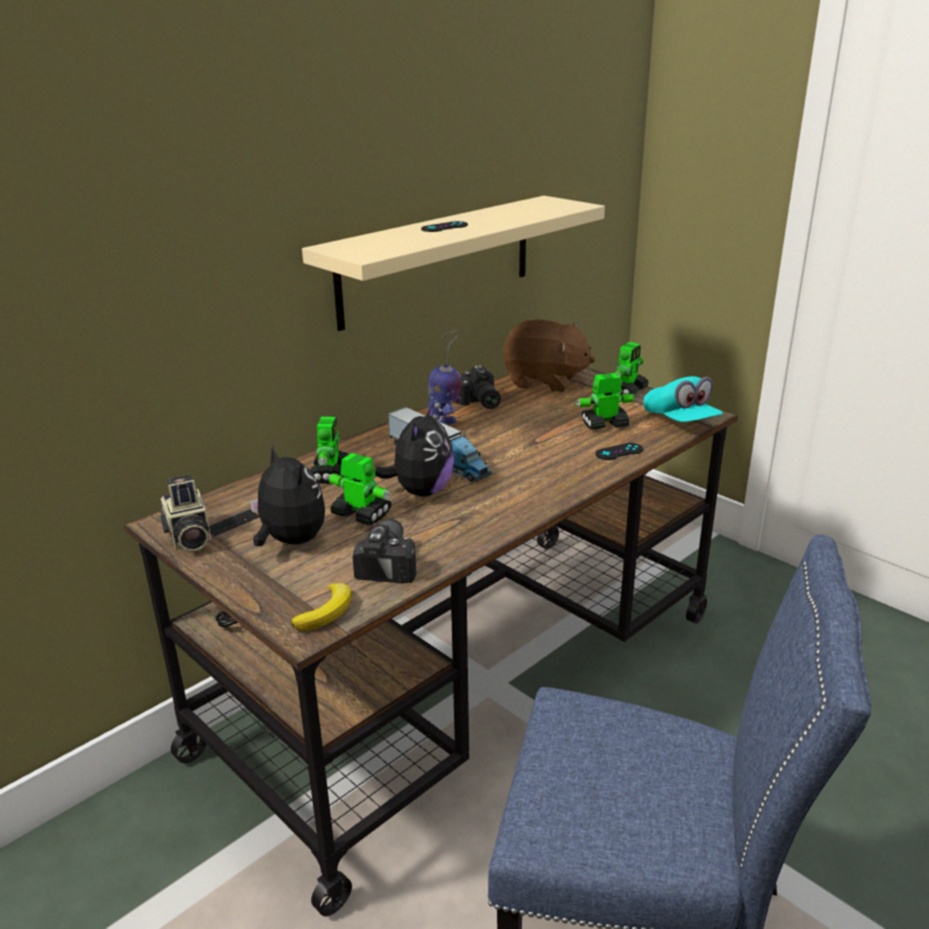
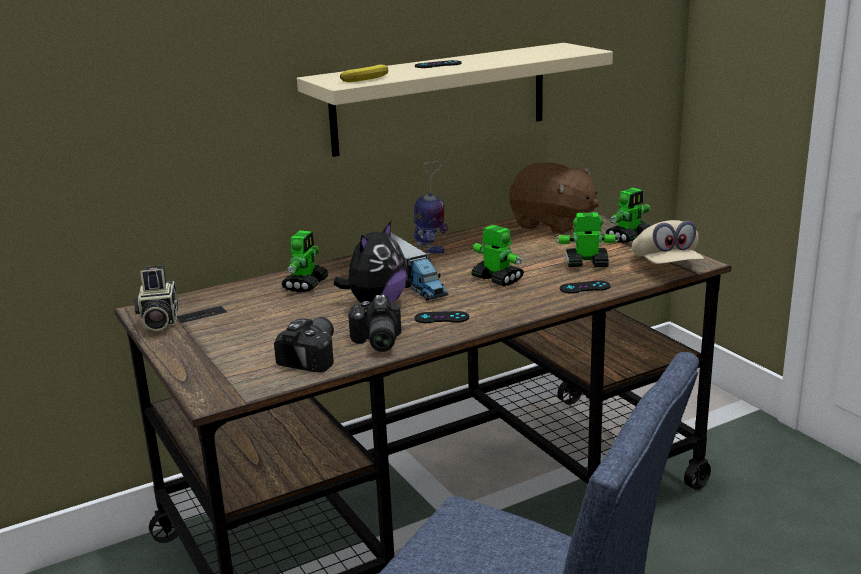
camera: 15 degrees right, 5 degrees down
(290, 541) = (239, 332): plush toy -> none
(327, 611) = (238, 386): banana -> banana (368, 78)
(361, 514) = (312, 317): toy robot -> toy robot (497, 279)
(478, 403) = (475, 238): camera -> camera (375, 342)
(498, 501) = (441, 318): none -> black game controller
(680, 421) = (666, 266): turquoise cap -> beige cap

